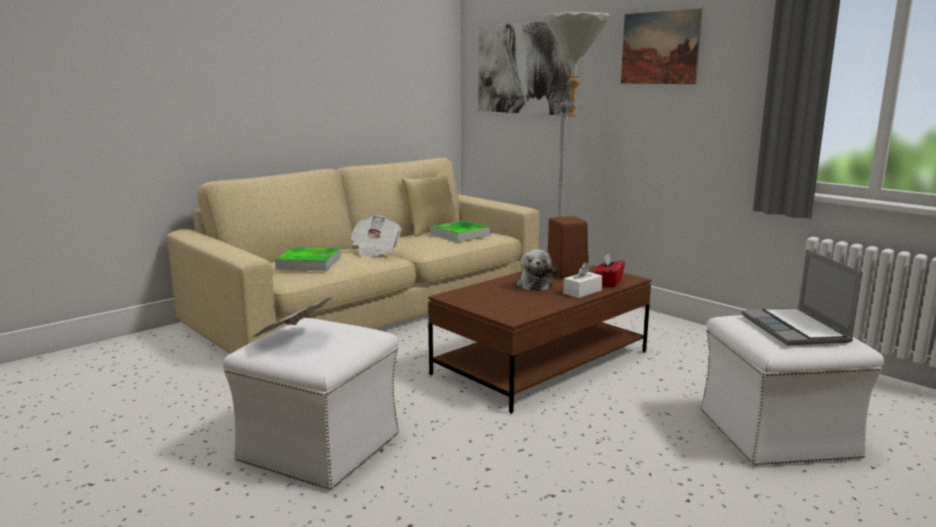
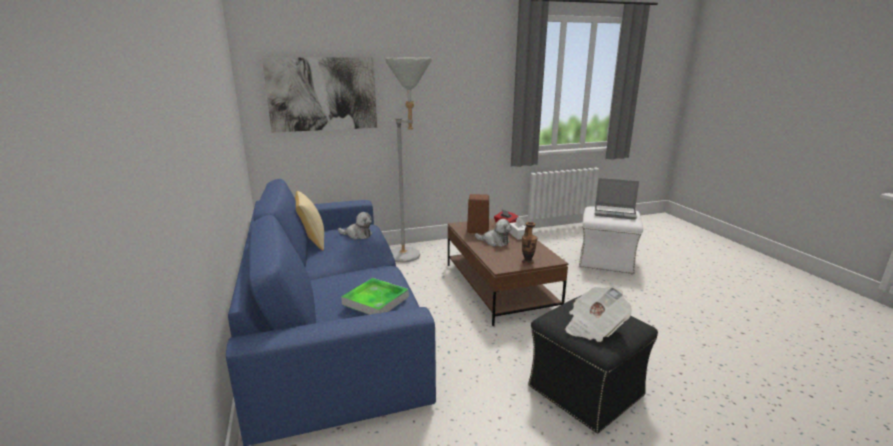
camera: 65 degrees left, 5 degrees up
(320, 447) = (584, 390): white ottoman -> black ottoman
(373, 305) = (332, 320): beige sofa -> blue sofa
(375, 250) = (365, 269): newspaper -> none
(460, 235) = (357, 235): tray -> plush toy
(486, 306) = (527, 262): none -> vase
(659, 48) = (440, 79): picture -> none

